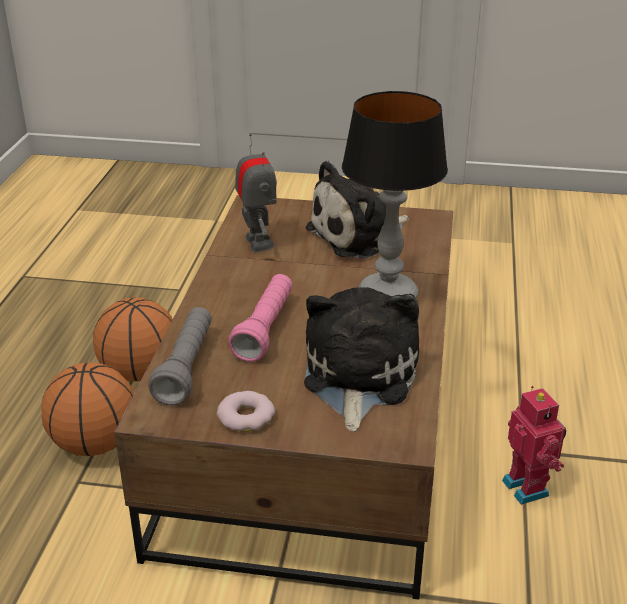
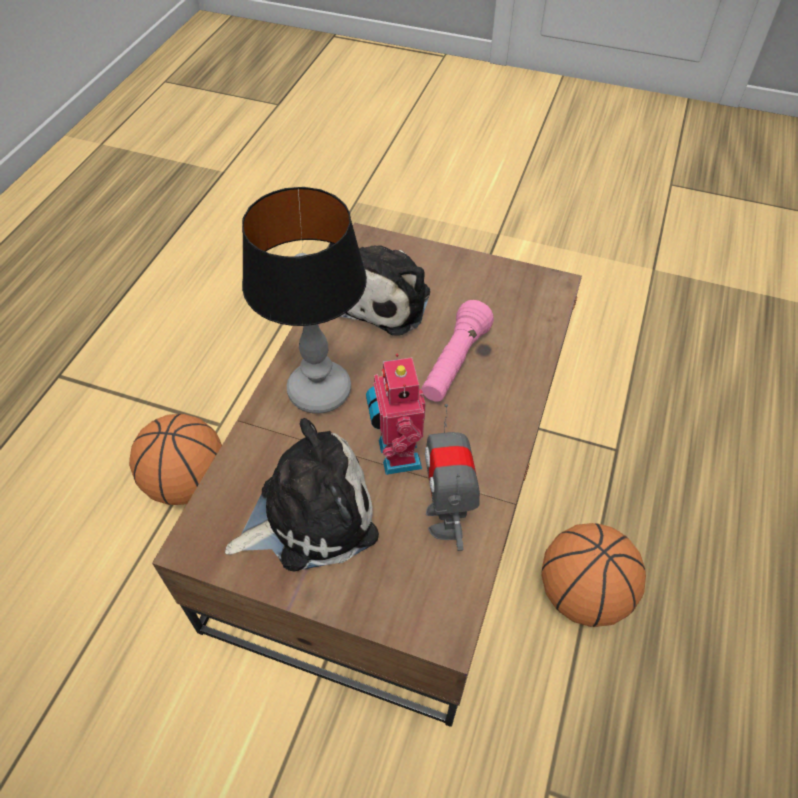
camera: 170 degrees left, 20 degrees up
(95, 444) = (611, 491): basketball -> basketball (188, 482)
(186, 367) = (530, 327): grey flashlight -> none
(246, 416) = (480, 273): donut -> none
(528, 487) = (238, 388): toy robot -> toy robot (396, 455)

